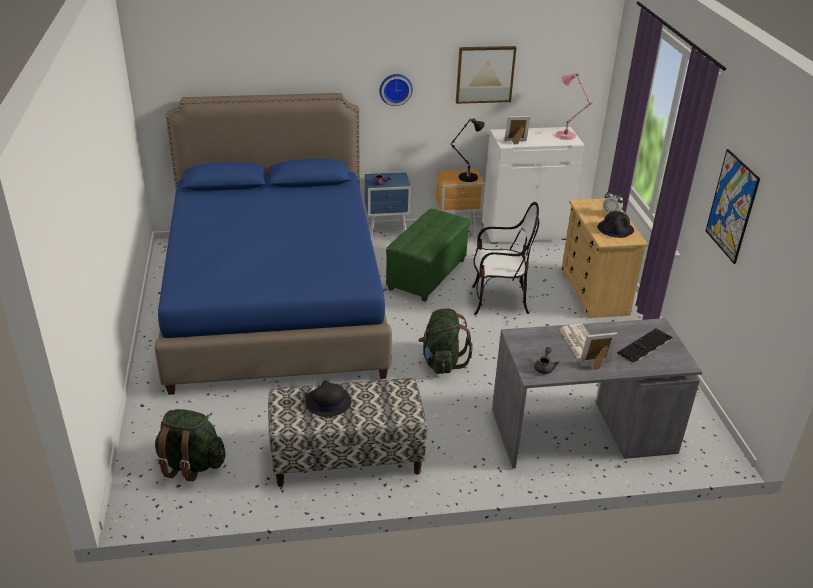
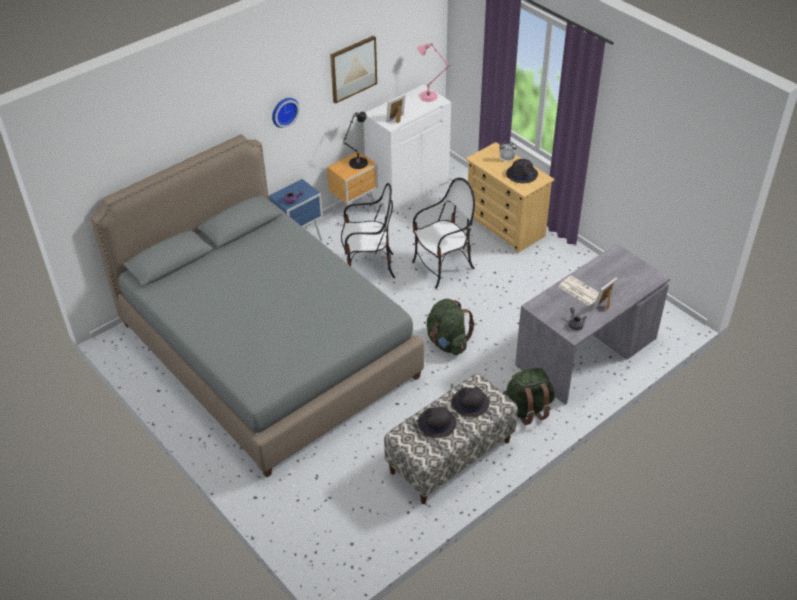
camera: 30 degrees left, 10 degrees up
(191, 464) = (344, 523): green backpack -> green backpack (526, 409)
(275, 301) = (267, 350): blue bed -> grey bed
(379, 400) = (470, 403): none -> black hat
(427, 275) = (368, 267): green ottoman -> chair
(645, 346) = (622, 274): keyboard -> none
(732, 206) = (637, 142): picture -> none

